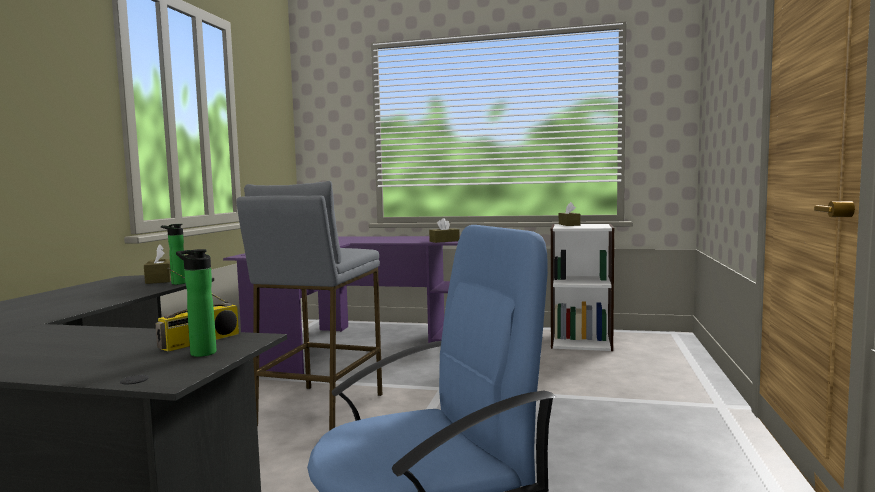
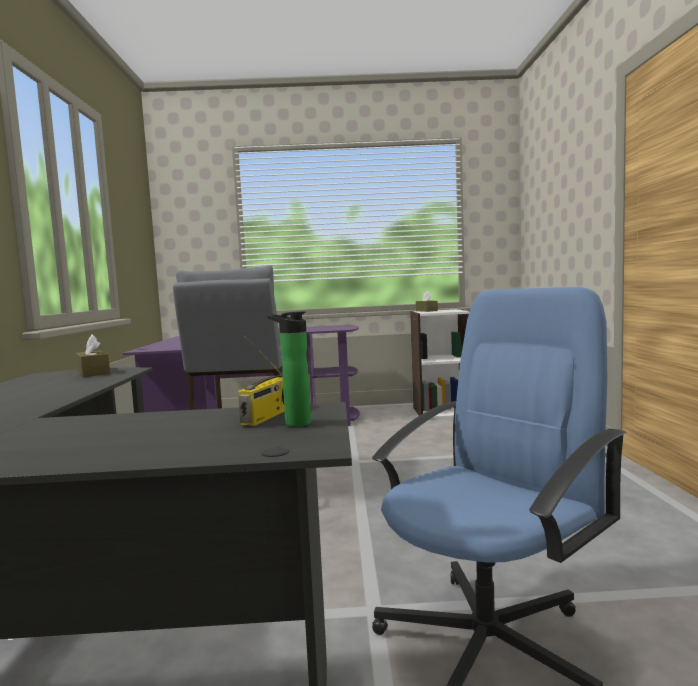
camera: 15 degrees left, 0 degrees up
(176, 283) = (120, 374): bottle -> none
(444, 241) = (322, 329): brown tissue box -> none

